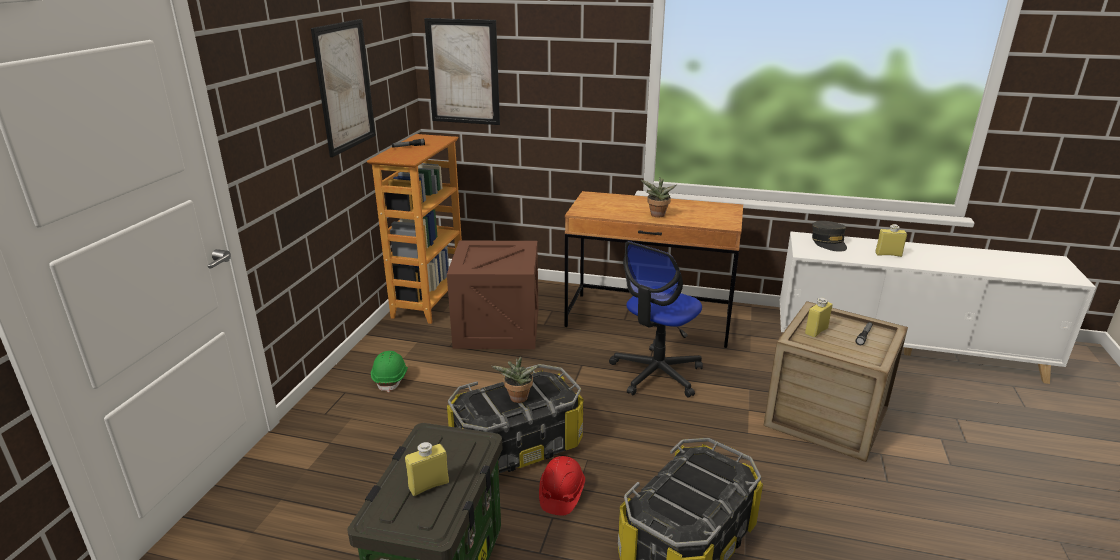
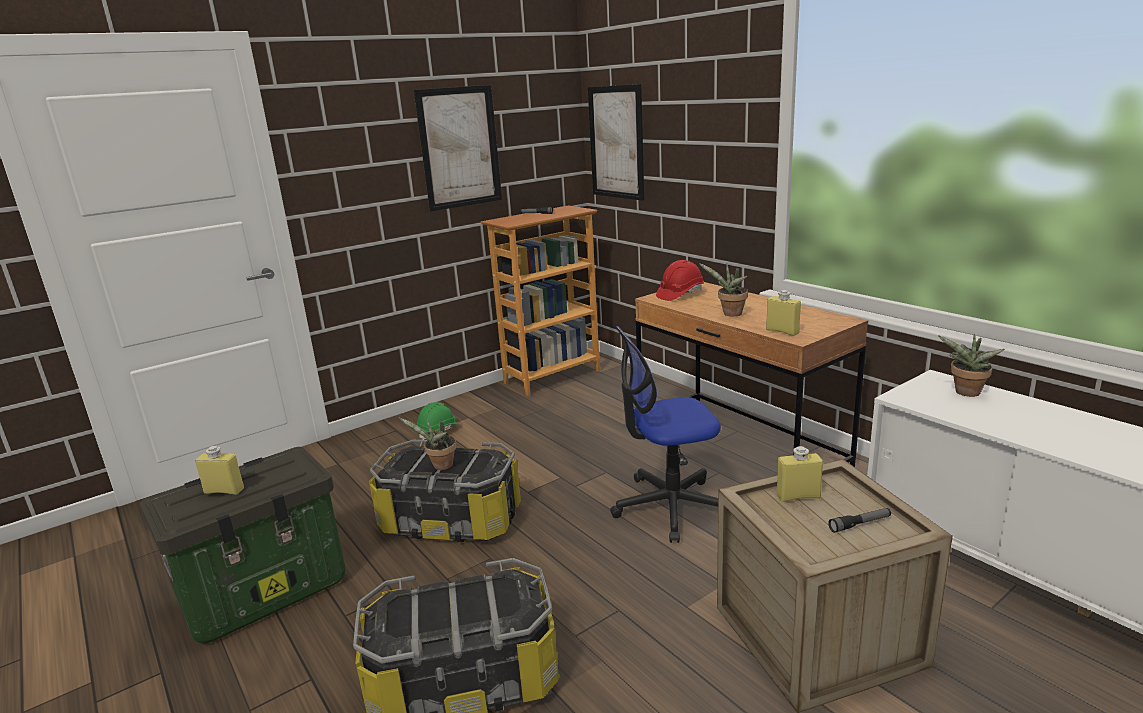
camera: 40 degrees right, 5 degrees down
(497, 328) = (576, 415): crate -> none
(561, 494) = (427, 577): red hard hat -> red hard hat (680, 294)
(828, 242) = (966, 393): grey cap -> potted plant
(888, 254) = (1045, 429): yellow bottle -> yellow bottle (782, 331)

